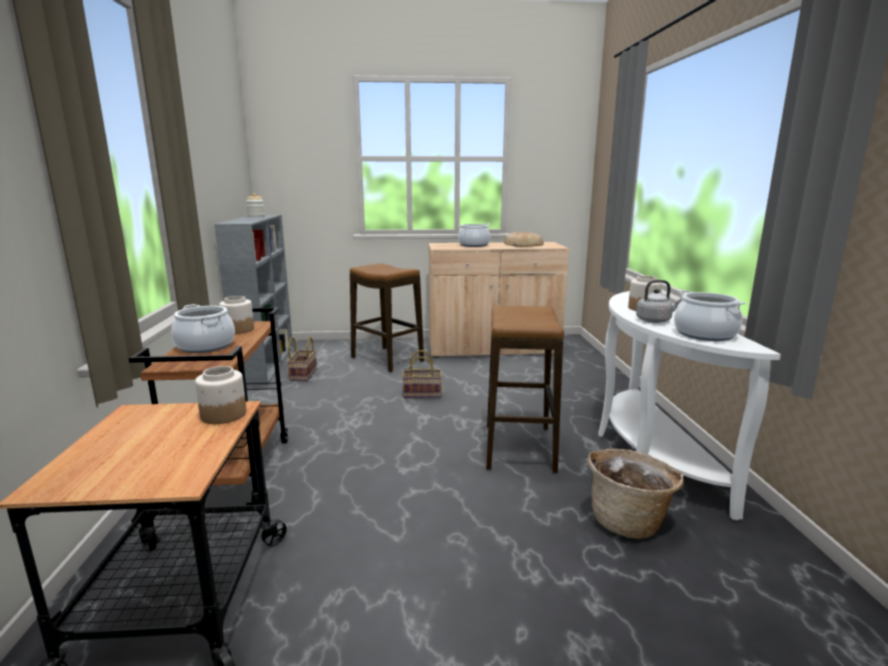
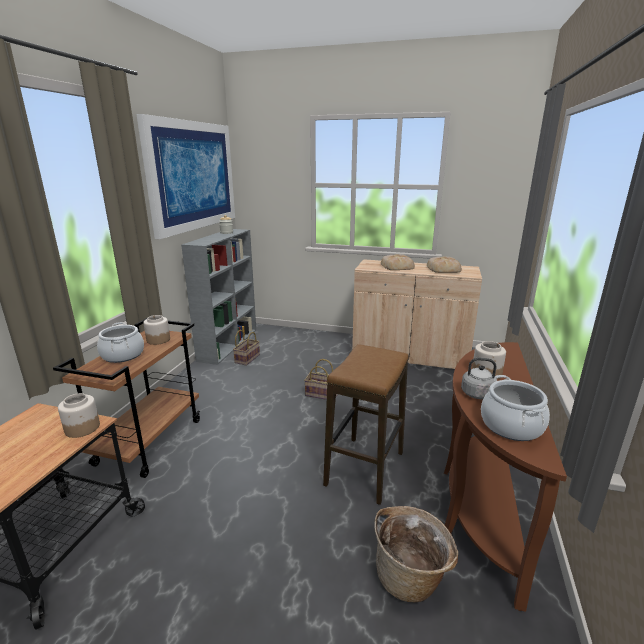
camera: 20 degrees right, 5 degrees up
(217, 138) = (193, 176): none -> picture
(387, 359) = (316, 354): stool -> none
(473, 245) = (397, 266): cooking pot -> bread
(647, 454) = (478, 505): white console table -> brown console table

